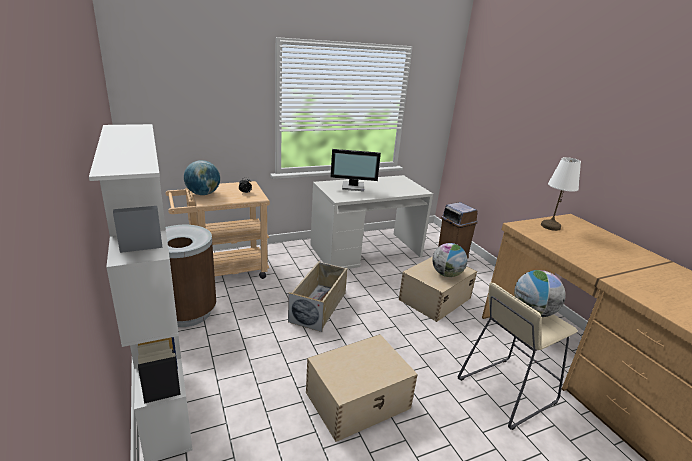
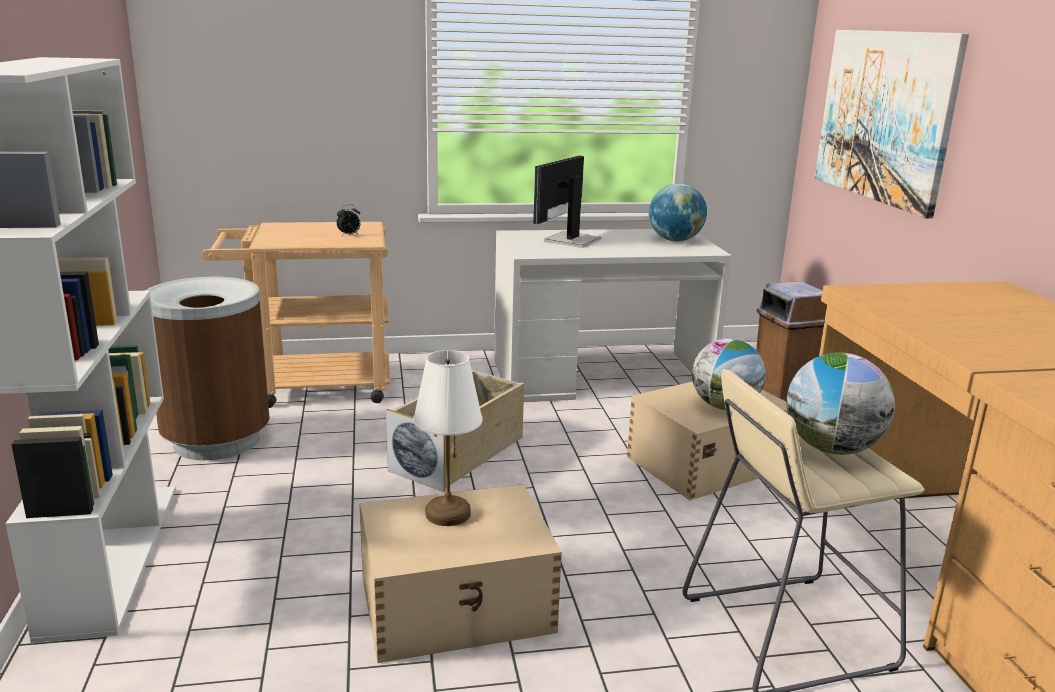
camera: 15 degrees right, 5 degrees down
(203, 194) = (273, 232): globe -> globe (675, 240)
(353, 187) = (570, 240): monitor -> monitor turned 105 degrees clockwise
(502, 127) = (884, 116): none -> picture
(550, 226) = (932, 295): white table lamp -> white table lamp (447, 514)

